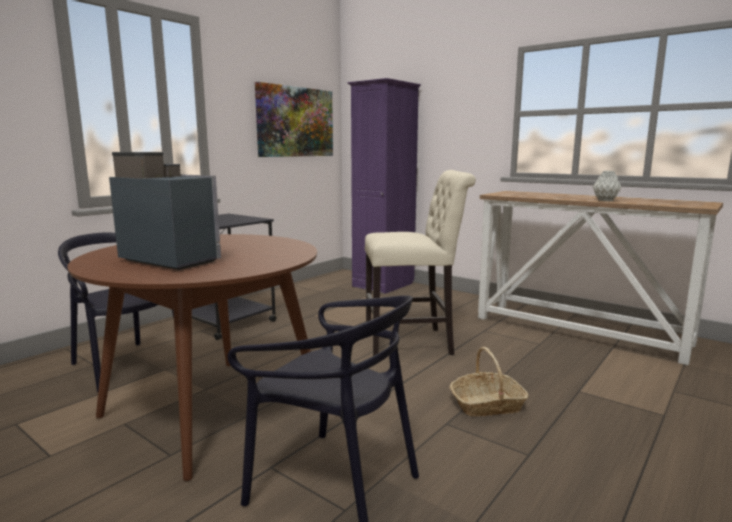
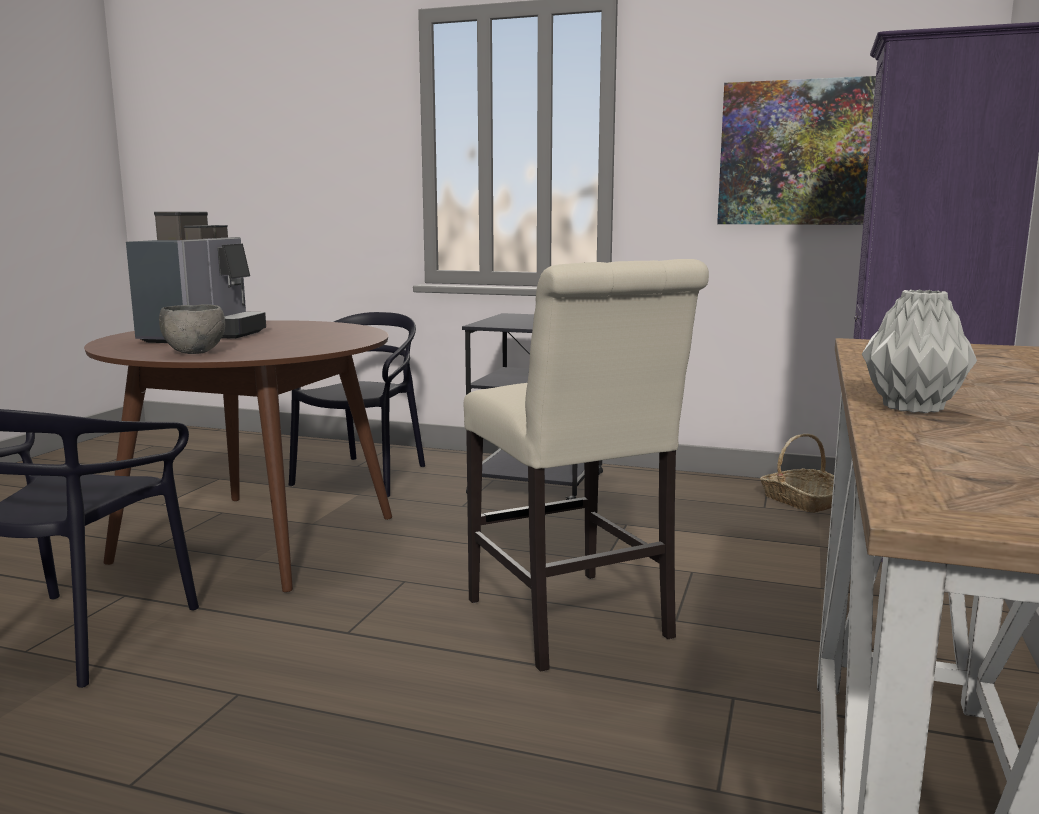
camera: 70 degrees right, 0 degrees up
(264, 260) = (195, 352): none -> grey bowl
(487, 405) = (315, 729): basket -> basket (801, 500)

